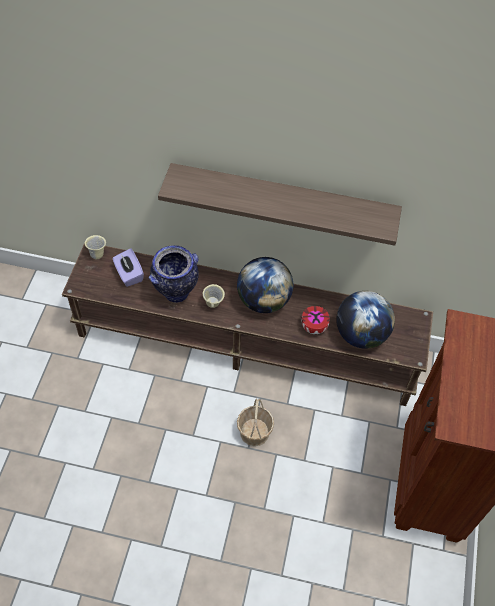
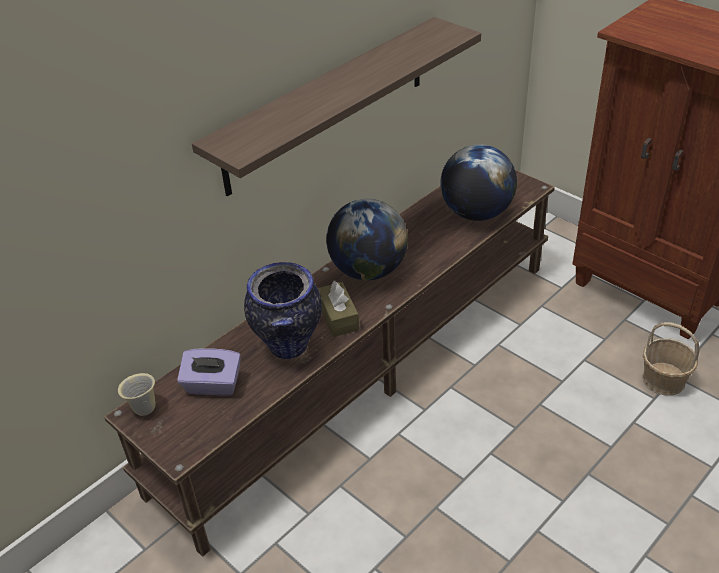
camera: 55 degrees left, 15 degrees down
(213, 305) = (338, 317): beige mug -> brown tissue box
(254, 432) = (497, 412): basket -> basket (664, 380)
(313, 327) = (440, 245): bowl -> none

